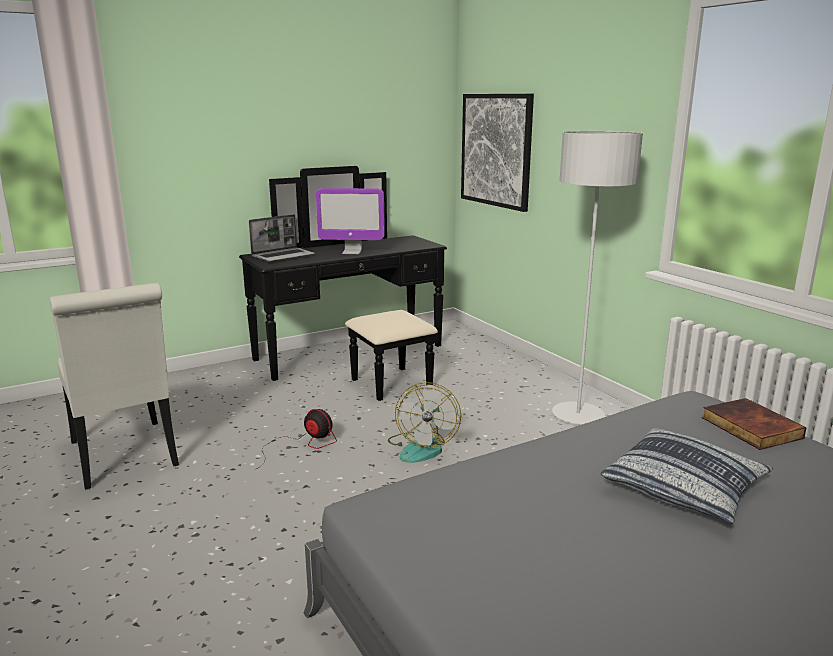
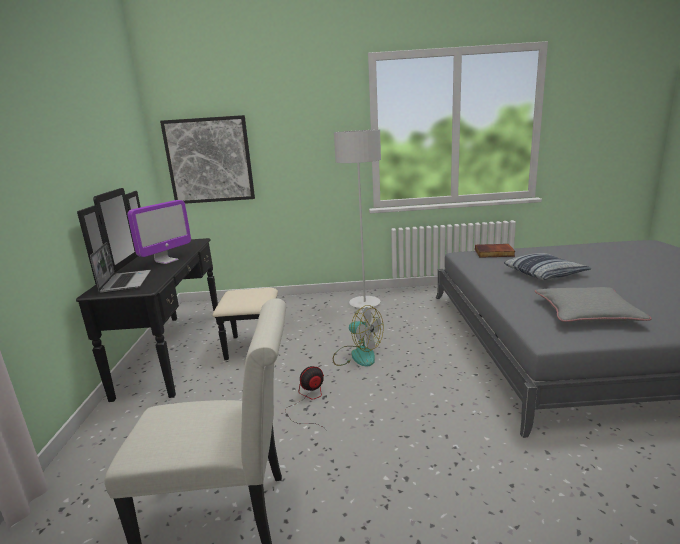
camera: 60 degrees left, 0 degrees up
(510, 541) = (587, 312): none -> grey pillow

